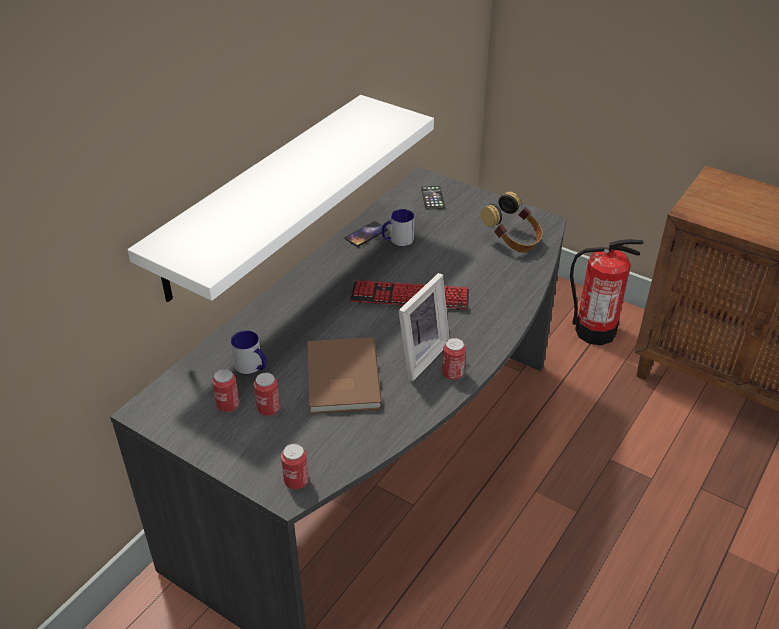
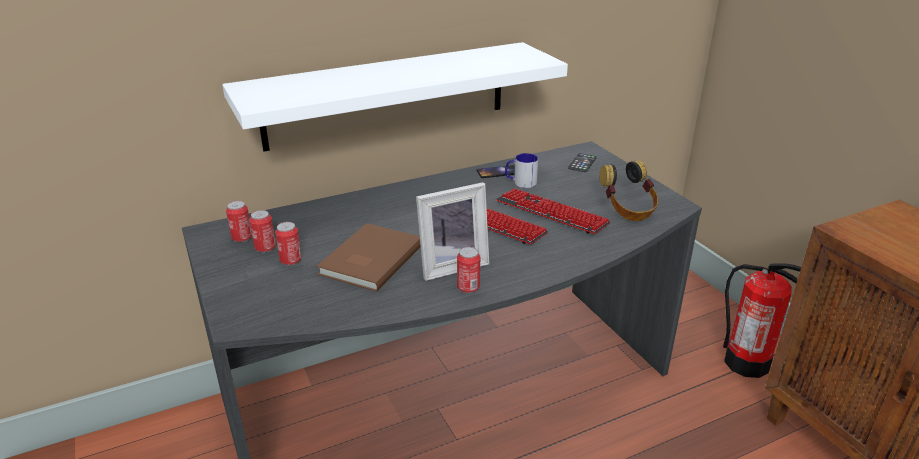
camera: 30 degrees right, 10 degrees down
(252, 367) = (311, 229): mug -> none
(296, 481) = (252, 317): can -> can (242, 238)
(454, 267) = (551, 213): none -> keyboard

